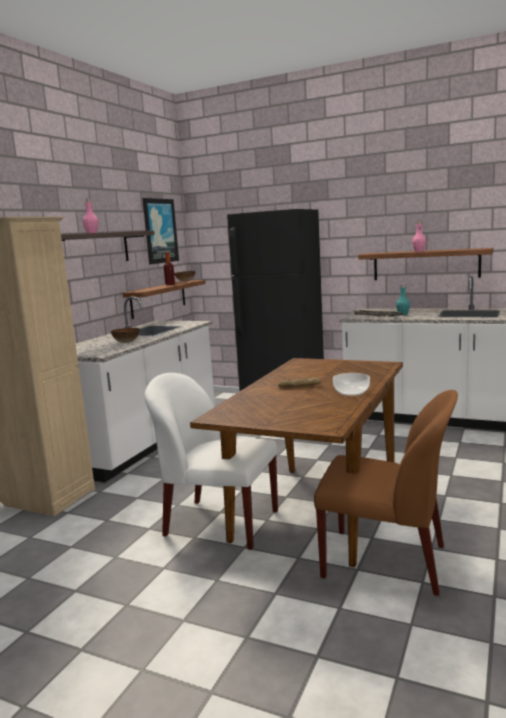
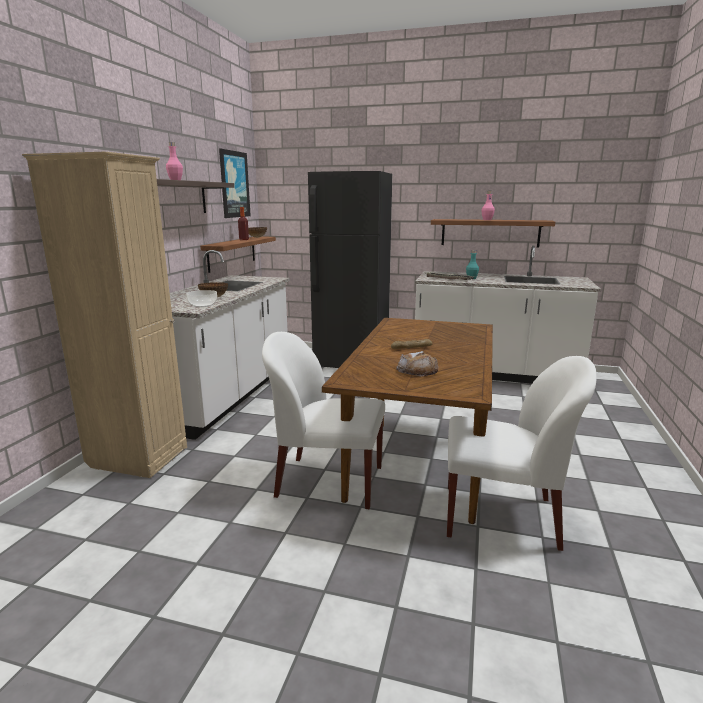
camera: 10 degrees left, 5 degrees up
(291, 407) = (417, 370): none -> bread
(351, 392) = (467, 355): bowl -> bowl (203, 305)
(388, 562) = (503, 517): brown chair -> white chair

